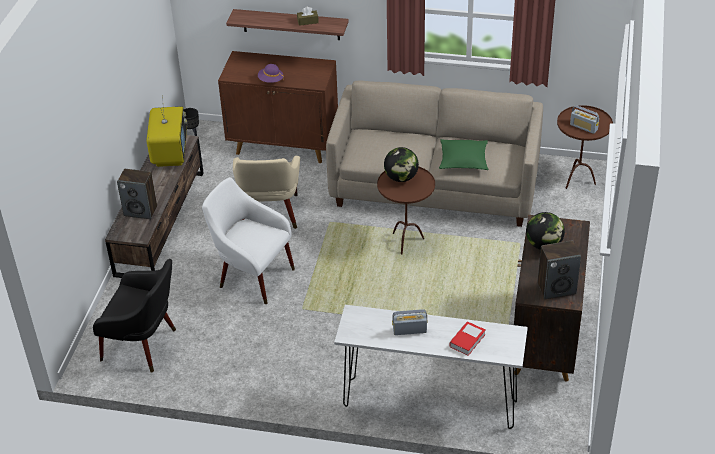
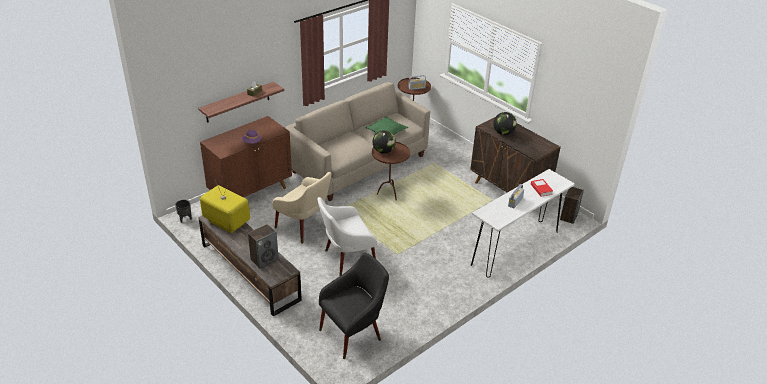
camera: 55 degrees left, 5 degrees down
(556, 288) = (538, 145): speaker -> speaker (568, 216)

